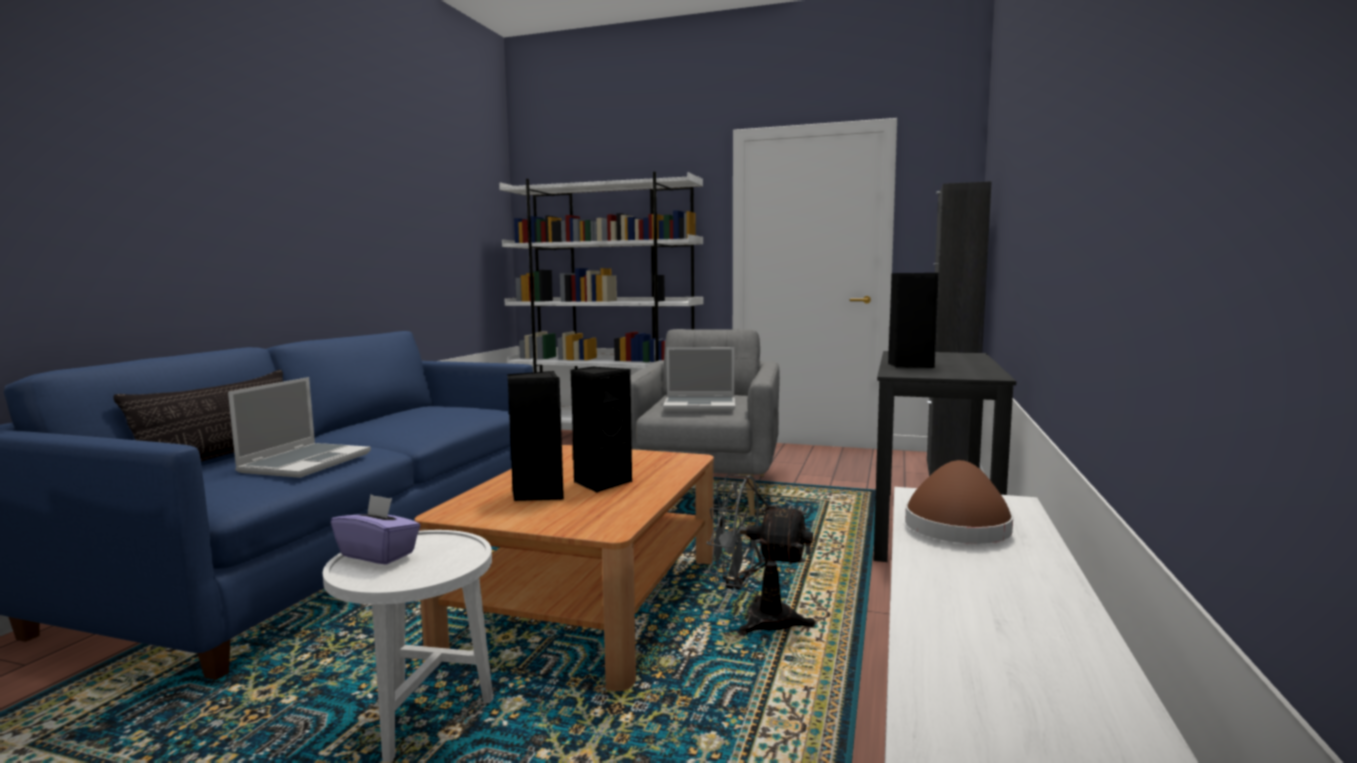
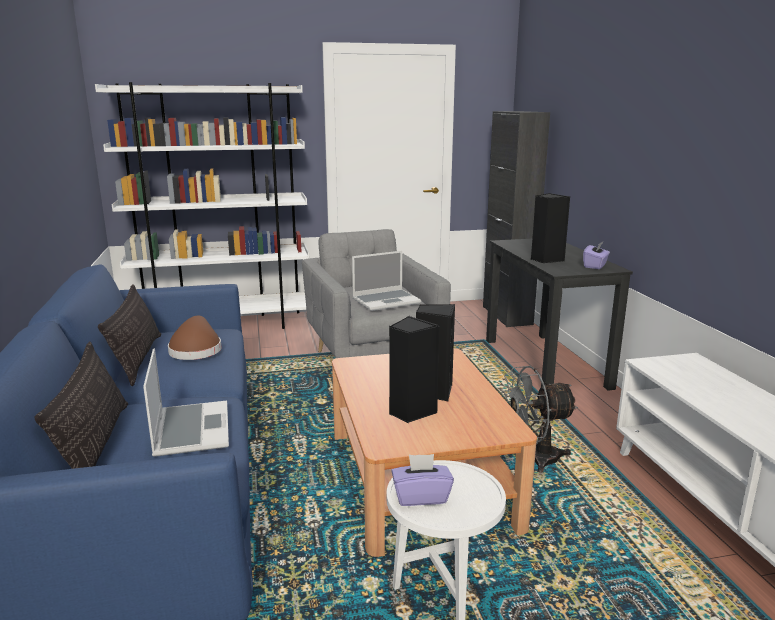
camera: 30 degrees left, 10 degrees up
(387, 417) = (138, 359): none -> pillow
(956, 526) = (698, 383): brown hat -> brown hat (196, 350)
(969, 373) = (595, 266): none -> purple tissue box

